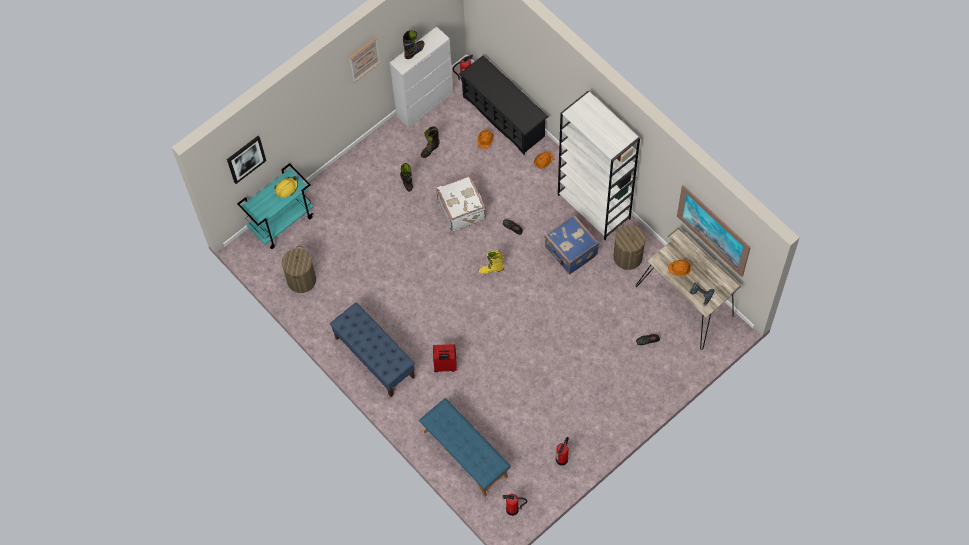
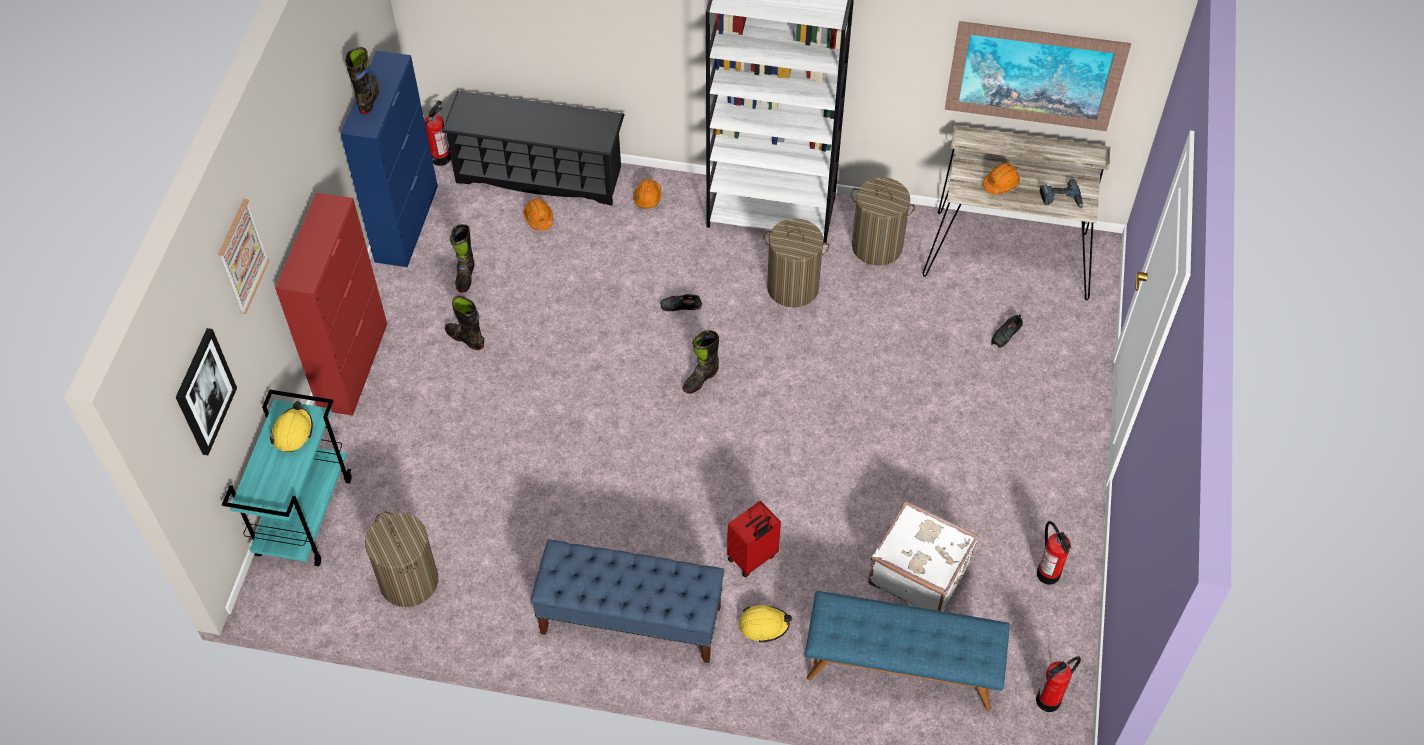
camera: 40 degrees left, 10 degrees down
(350, 163) = (353, 365): none -> red cabinet
(364, 59) = (305, 127): picture -> picture (242, 256)
(425, 104) = (407, 223): white cabinet -> blue cabinet
(425, 397) = (763, 625): none -> yellow hard hat
(462, 209) = (584, 326): white suitcase -> white suitcase (919, 572)
(491, 269) = (700, 379): yellow boot -> black boot
(570, 252) = (793, 287): blue suitcase -> laundry basket

